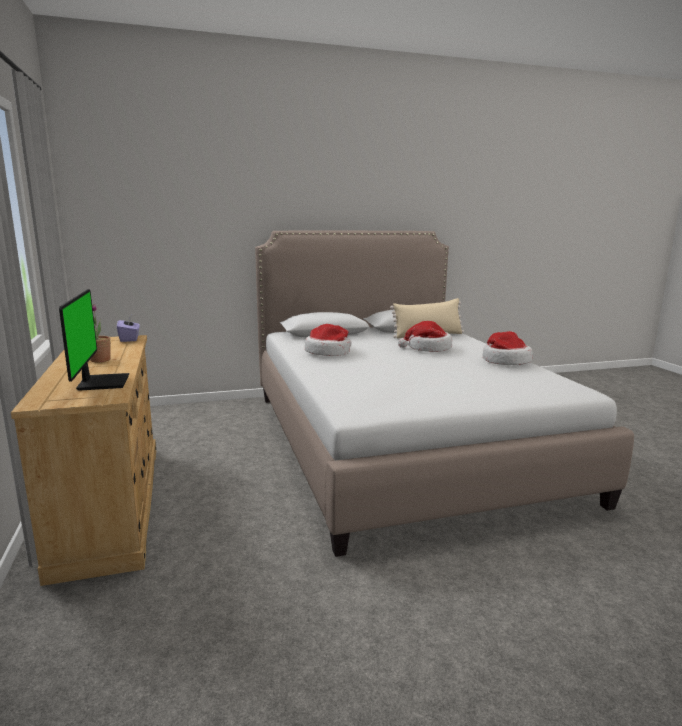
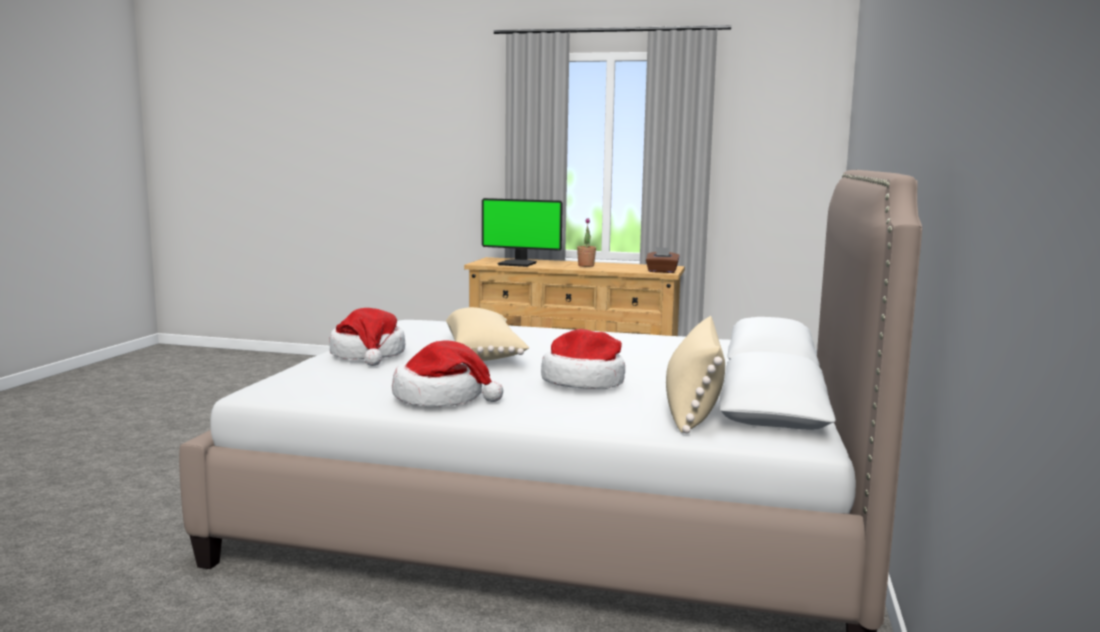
camera: 120 degrees right, 5 degrees down
(129, 339) = (662, 271): purple tissue box -> brown tissue box
(328, 352) = (627, 342): hat -> hat (368, 355)
(415, 370) = (484, 353): none -> beige pillow

